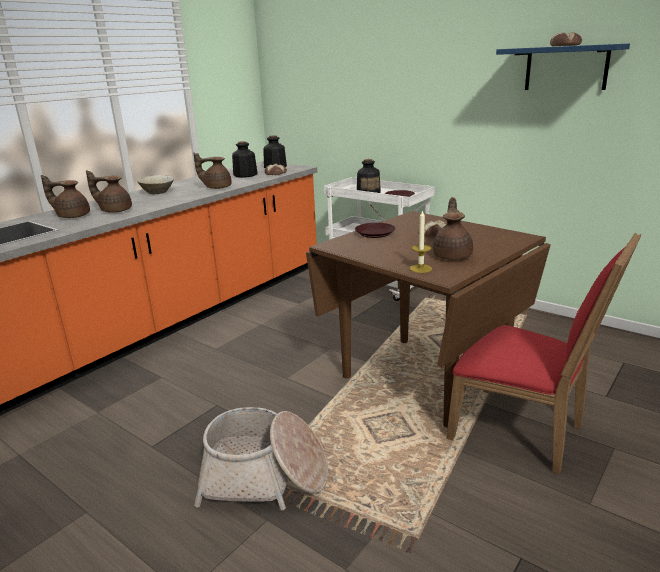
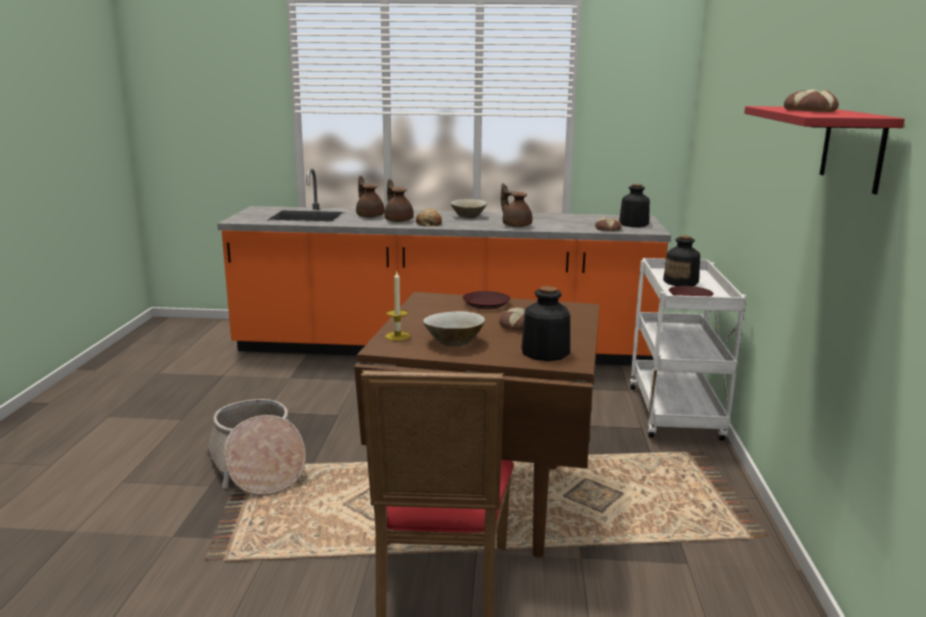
camera: 55 degrees right, 5 degrees down
(152, 205) = (428, 224): none -> bread
(245, 175) = (579, 223): bottle -> bottle (544, 352)
(452, 255) = (454, 342): brown teapot -> beige bowl
(566, 68) = (852, 148): blue shelf -> red shelf

